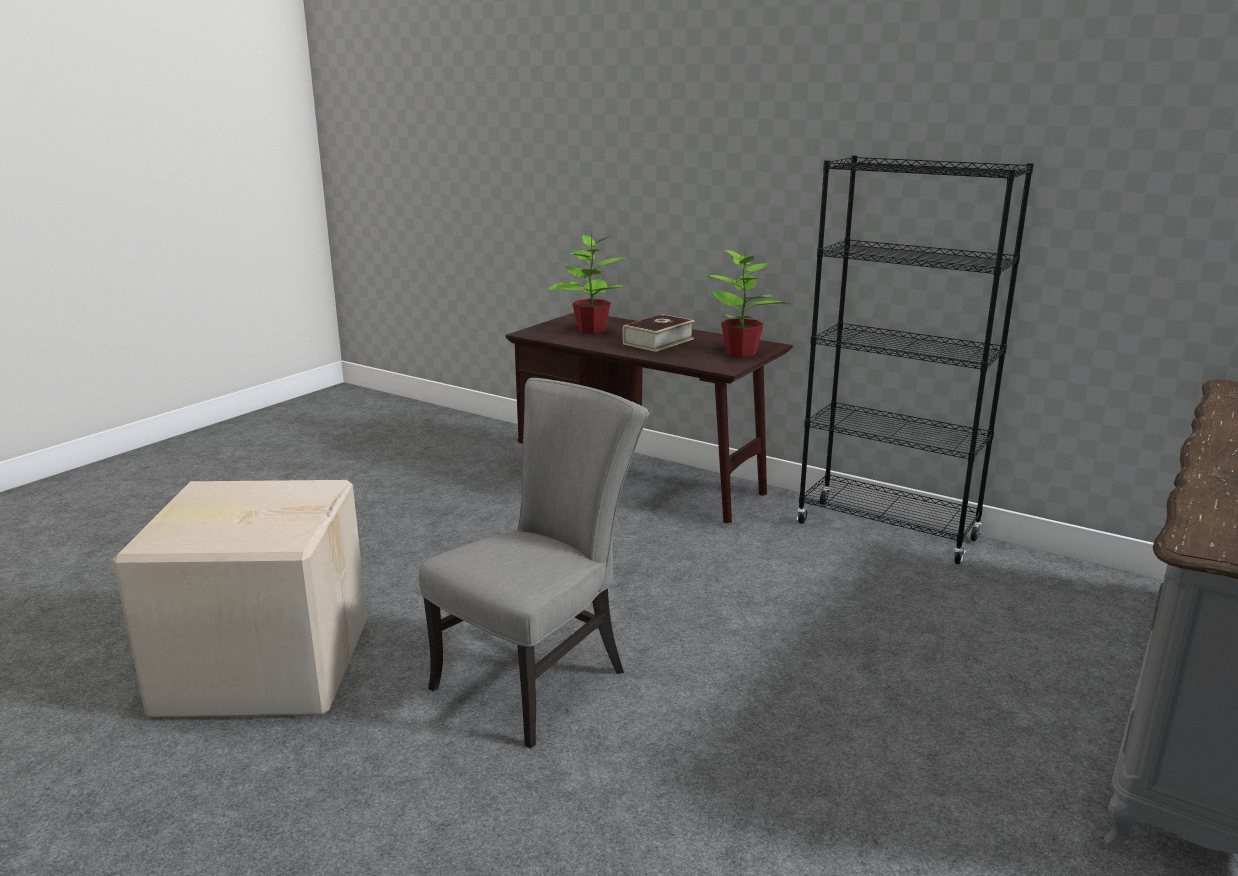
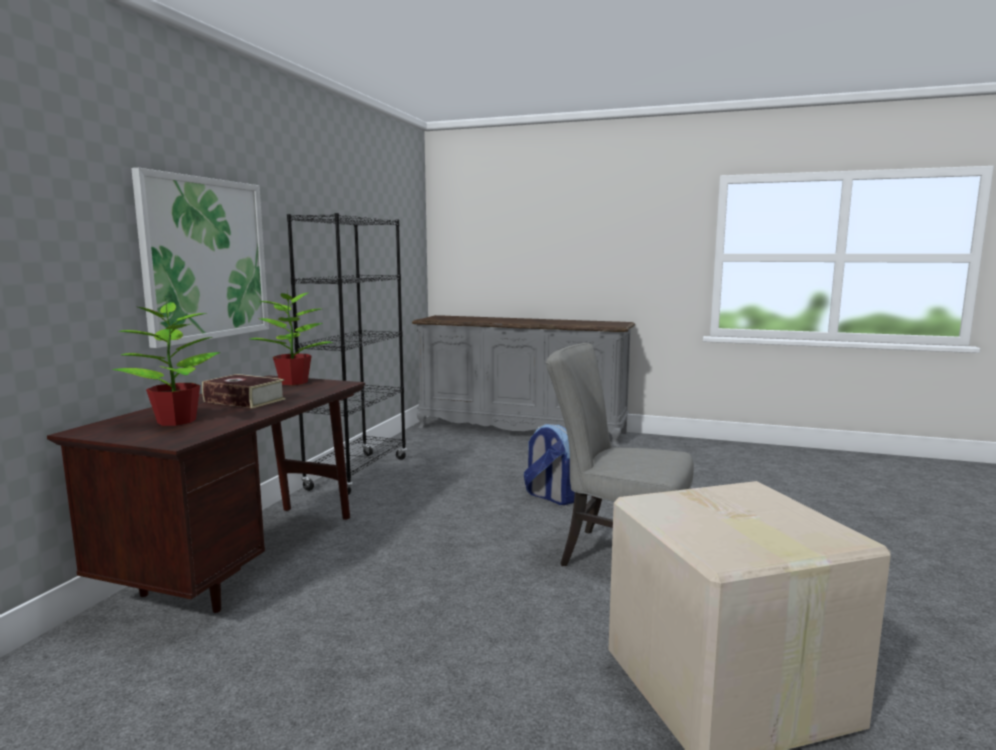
camera: 105 degrees left, 10 degrees down
(727, 202) = (206, 259): none -> picture
(763, 668) = (551, 497): none -> backpack

